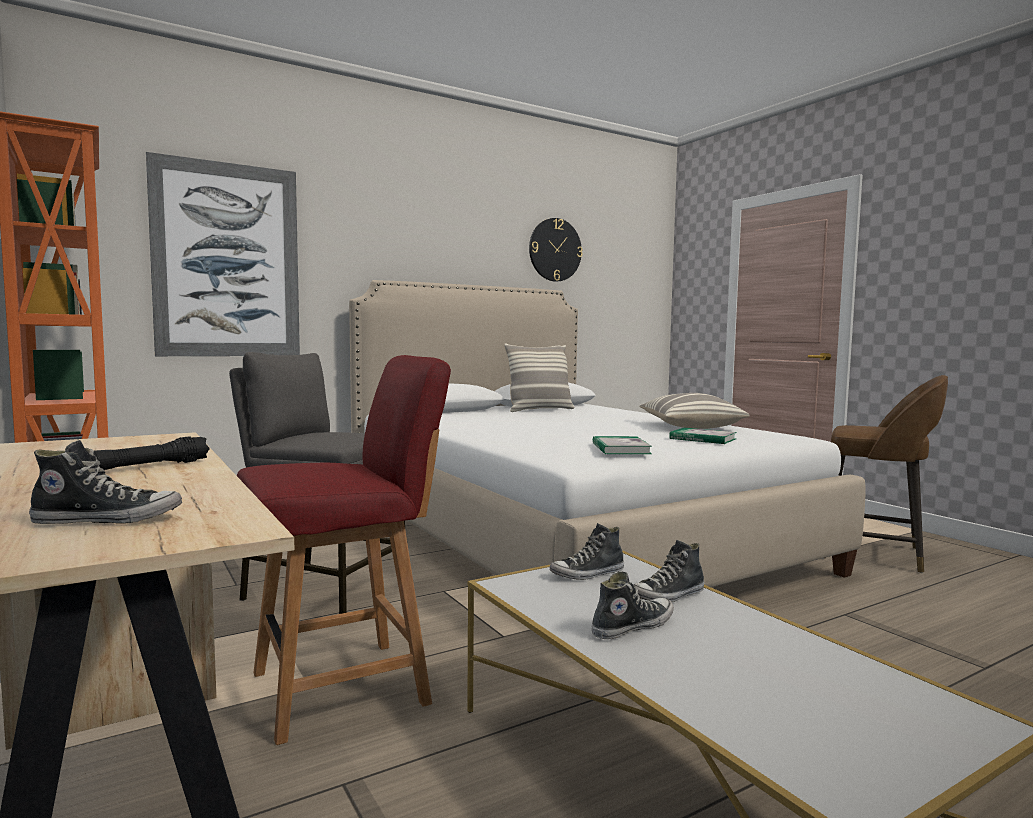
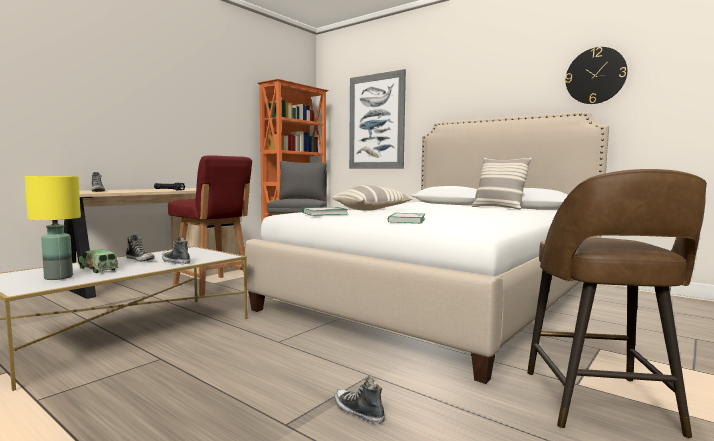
camera: 70 degrees right, 0 degrees up
(587, 574) = (205, 254): shoe -> shoe (358, 412)
(690, 426) = (481, 220): pillow -> pillow (371, 210)
(741, 663) = (98, 269): none -> toy truck
(842, 697) = (59, 277): none -> yellow table lamp

